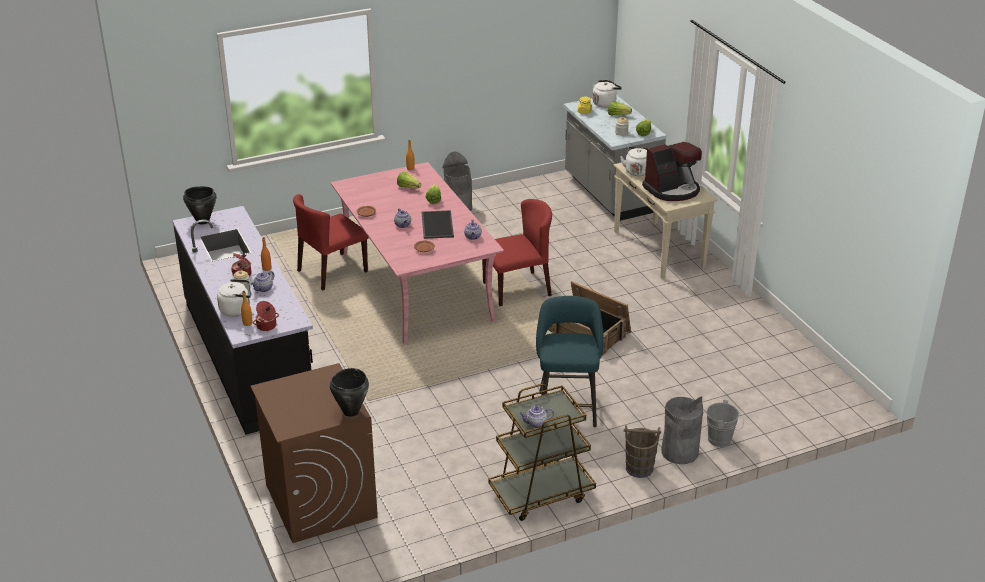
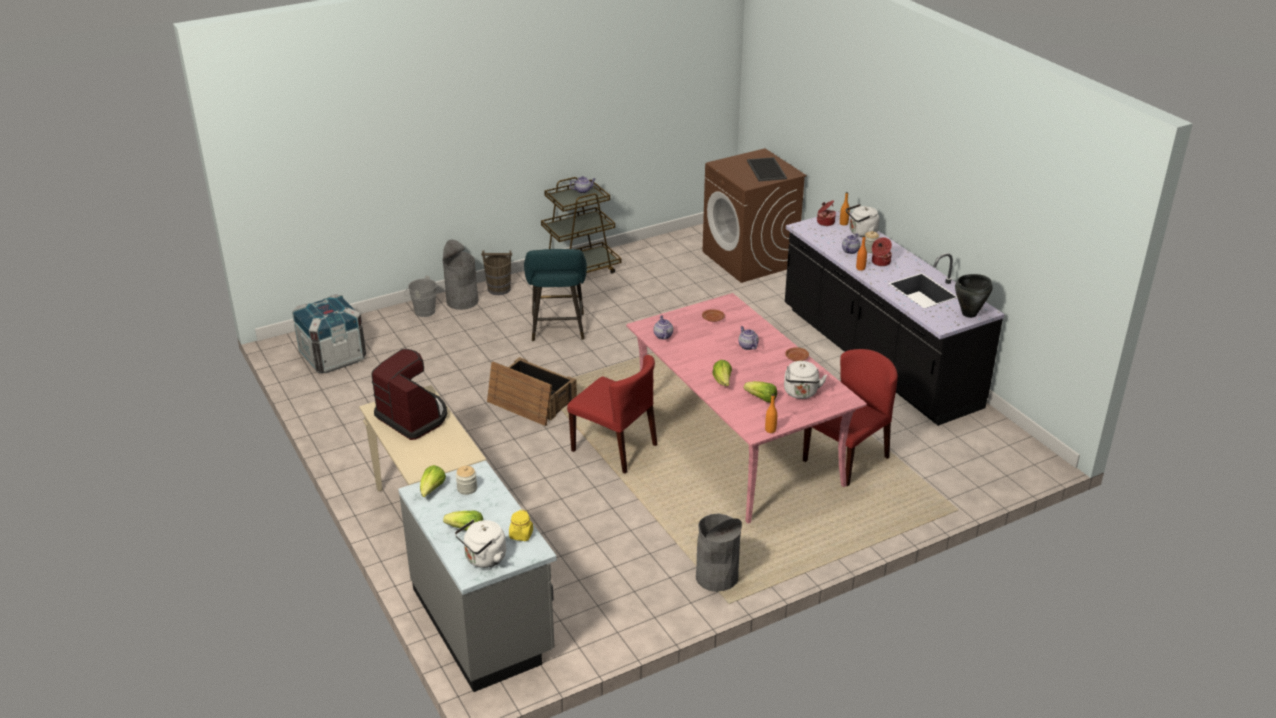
camera: 175 degrees right, 0 degrees up
(350, 412) = (721, 164): black cooking pot -> none
(436, 224) = (709, 349): tray -> tray (767, 170)
(517, 288) = (615, 448): red chair -> red chair turned 120 degrees counterclockwise
(637, 171) = (454, 447): white kettle -> white kettle (801, 393)
(672, 190) = (413, 417): coffee machine -> coffee machine turned 75 degrees clockwise
(797, 386) = (333, 357): none -> crate

